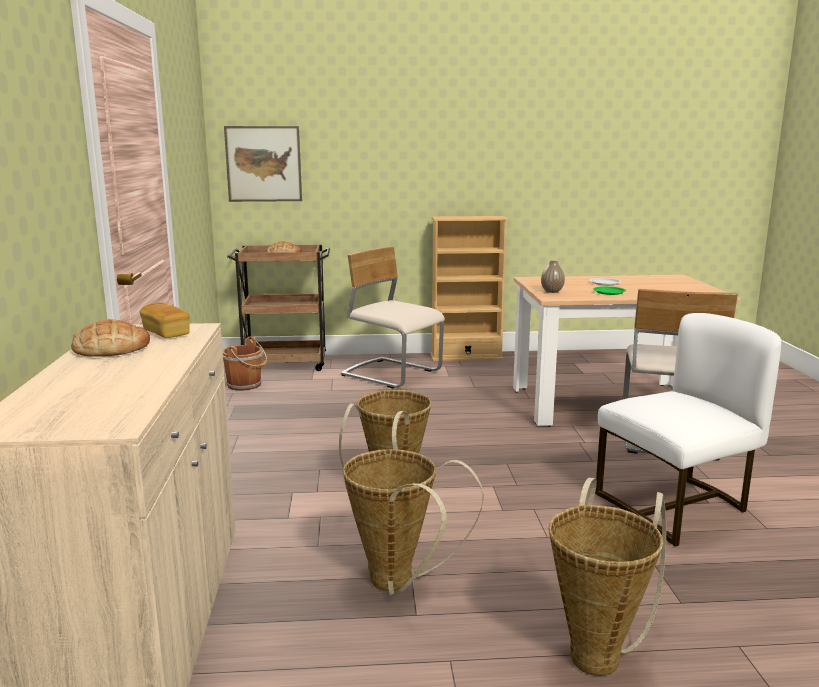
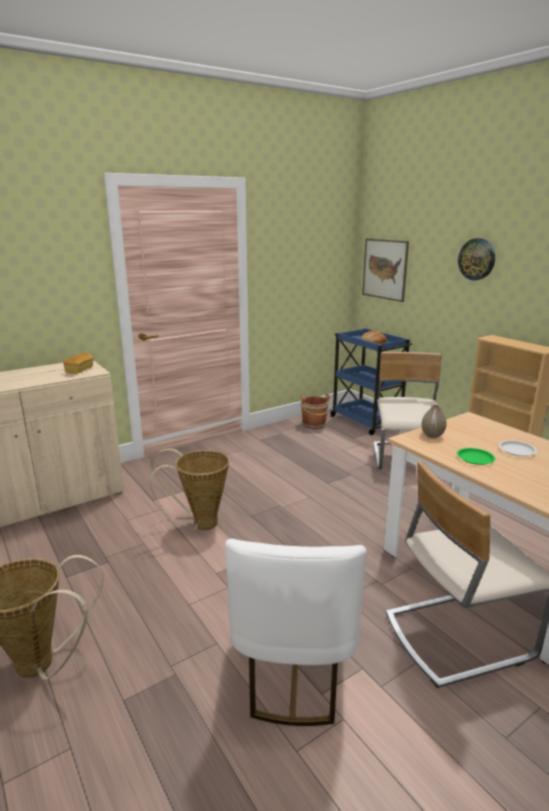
camera: 60 degrees right, 5 degrees up
(111, 348) = (45, 370): bread -> none
(285, 364) = (366, 422): brown cart -> blue cart
(397, 140) = (477, 259): none -> wall clock
(399, 584) = (96, 560): basket -> none
(676, 506) = (294, 670): white chair -> white chair turned 60 degrees clockwise

